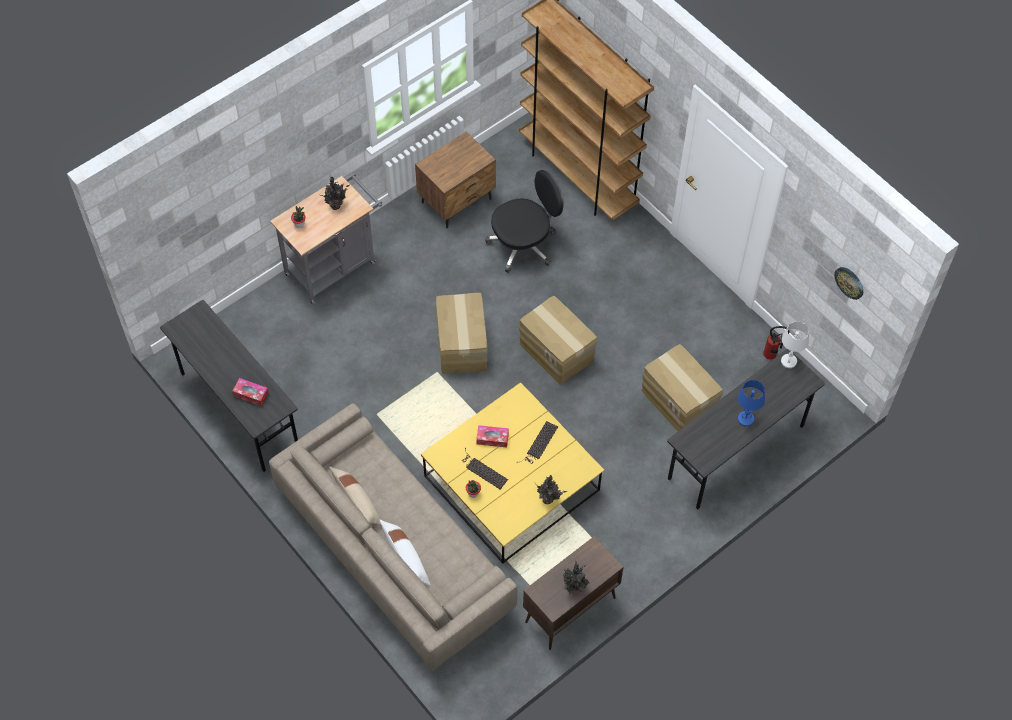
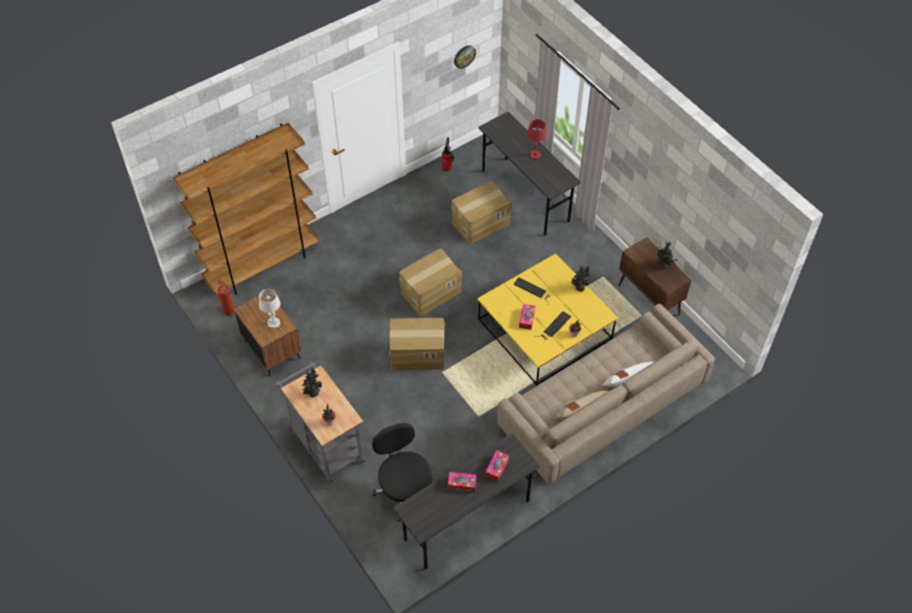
camera: 85 degrees left, 5 degrees down
(230, 361) = (462, 484): none -> tissue box
(505, 154) = (231, 312): none -> fire extinguisher
(524, 245) = (326, 306): black office chair -> black office chair (405, 489)
(745, 419) = (535, 155): blue table lamp -> red table lamp
(789, 361) = (489, 127): white table lamp -> white table lamp (274, 323)

